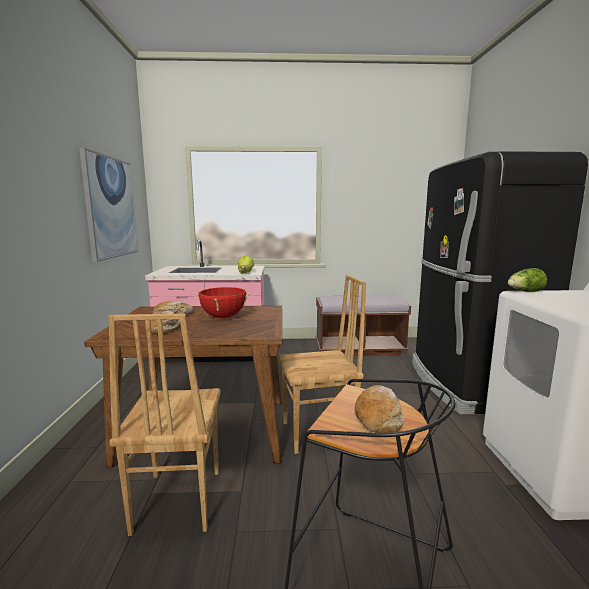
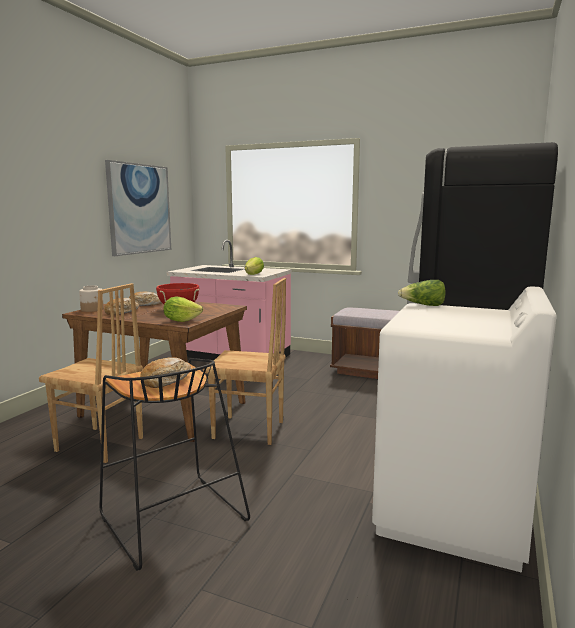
camera: 25 degrees right, 0 degrees up
(117, 330) = (92, 309): none -> jar
(176, 501) = (99, 445): brown chair -> brown chair turned 90 degrees counterclockwise
(256, 331) = (181, 320): none -> lettuce

